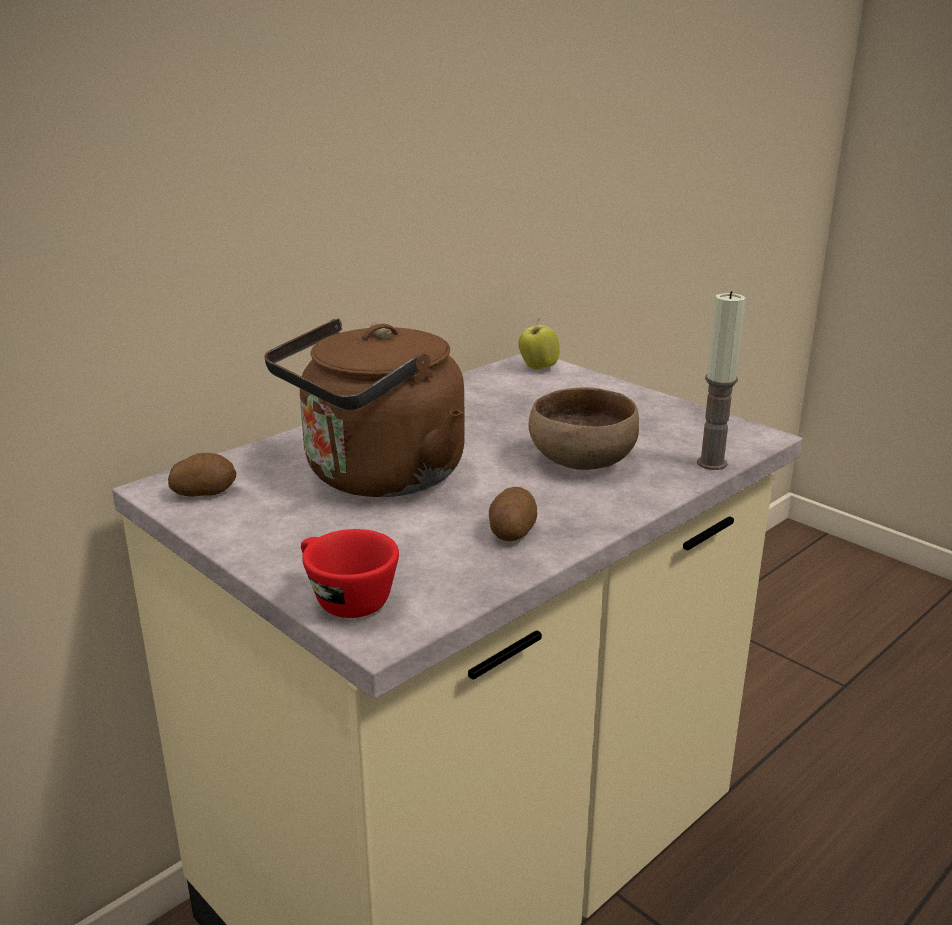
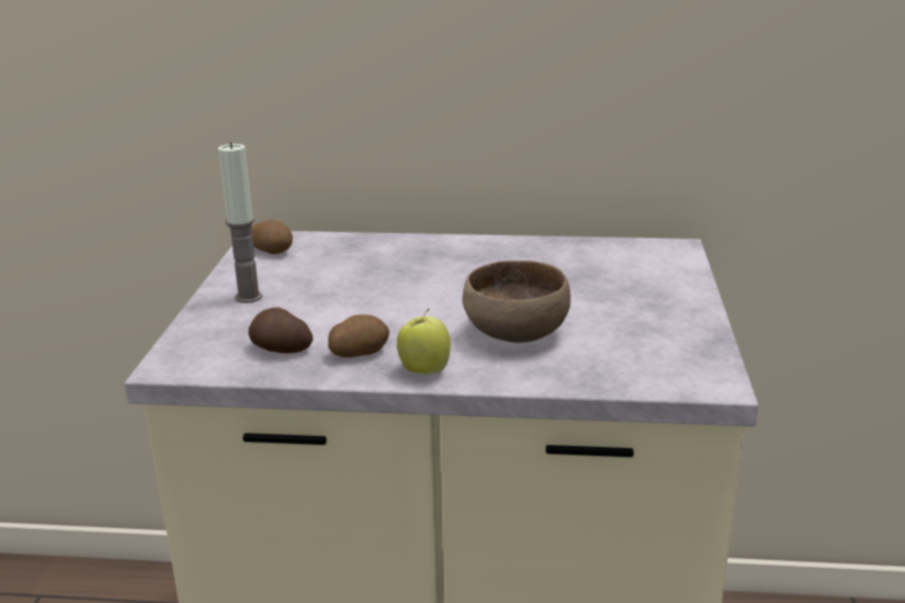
camera: 50 degrees right, 0 degrees up
(343, 598) = (196, 339): red cup -> none
(377, 478) = (370, 283): brown kettle -> none
(444, 564) = (280, 349): none -> potato
(538, 368) = (666, 254): apple -> apple (424, 370)
(712, 463) = (612, 382): candle -> candle (249, 297)

